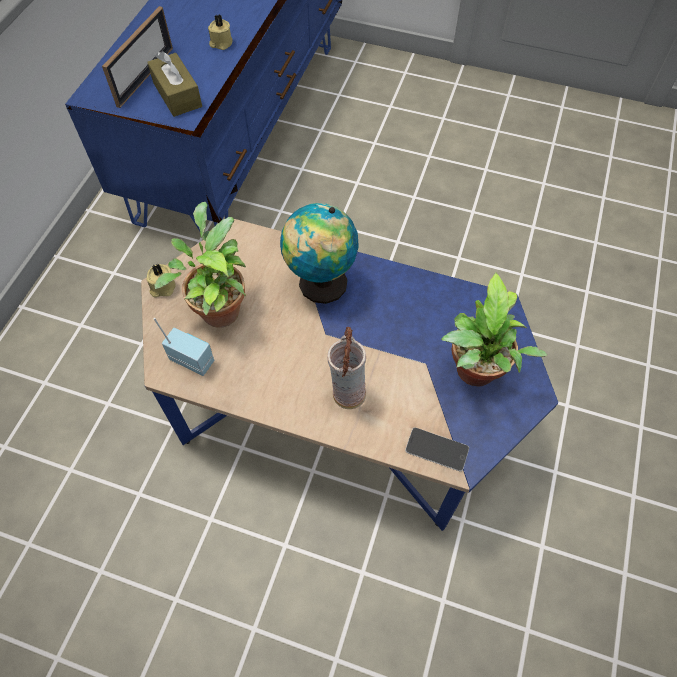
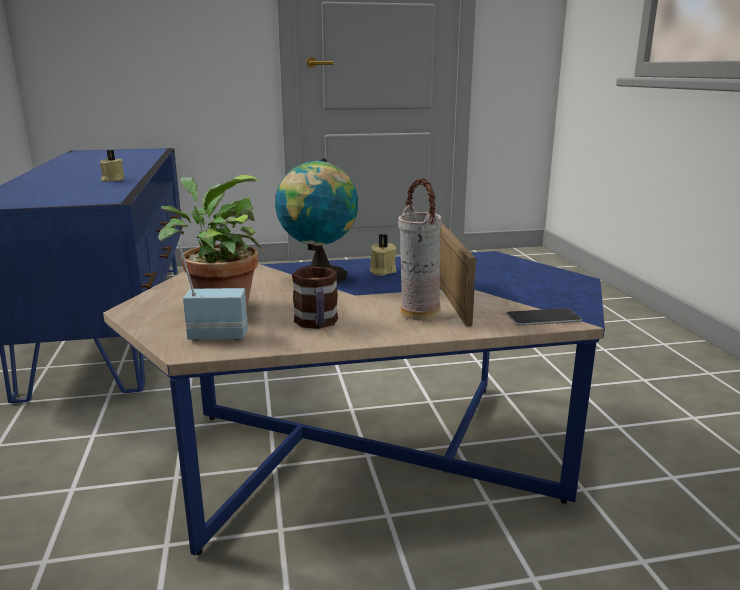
camera: 30 degrees left, 40 degrees down
(145, 76) = (41, 194): picture frame -> picture frame (451, 300)
(162, 287) = (136, 309): beige candle -> beige candle (381, 271)
(177, 95) = (86, 195): brown tissue box -> none
(266, 373) = (317, 324): none -> mug
(475, 374) = (517, 282): potted plant -> none

